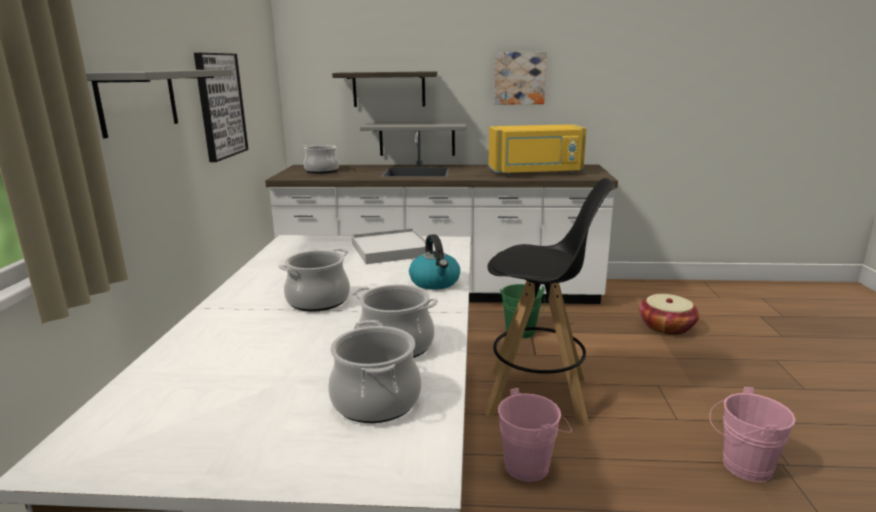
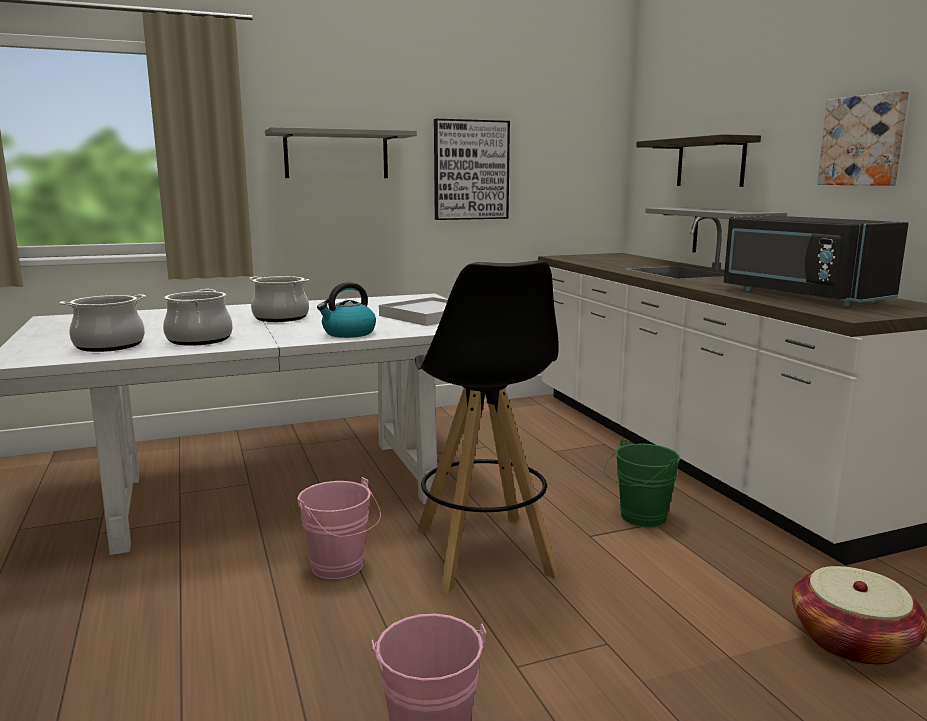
camera: 65 degrees right, 5 degrees down
(322, 171) = (609, 258): cooking pot -> none
(536, 172) = (799, 296): yellow microwave -> black microwave

